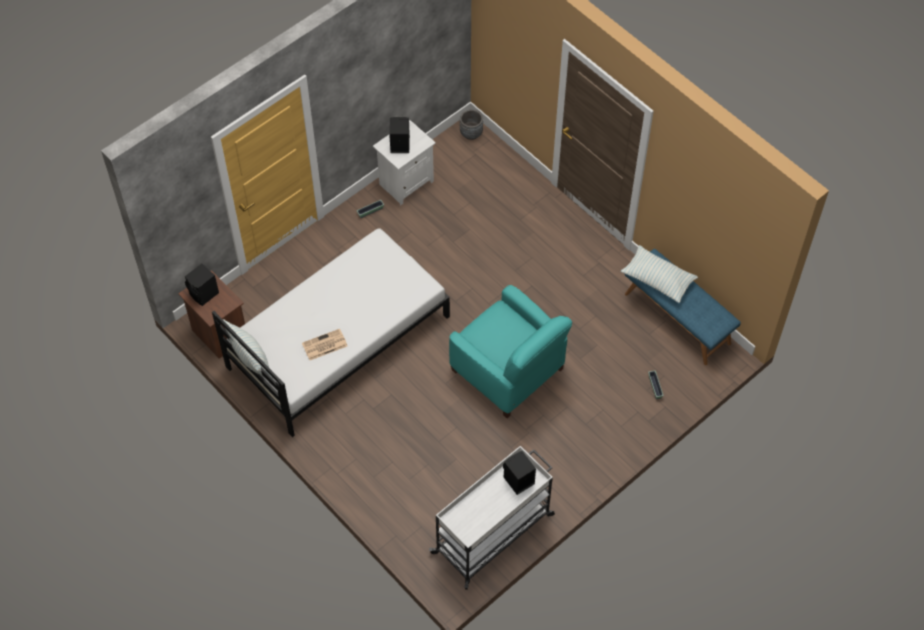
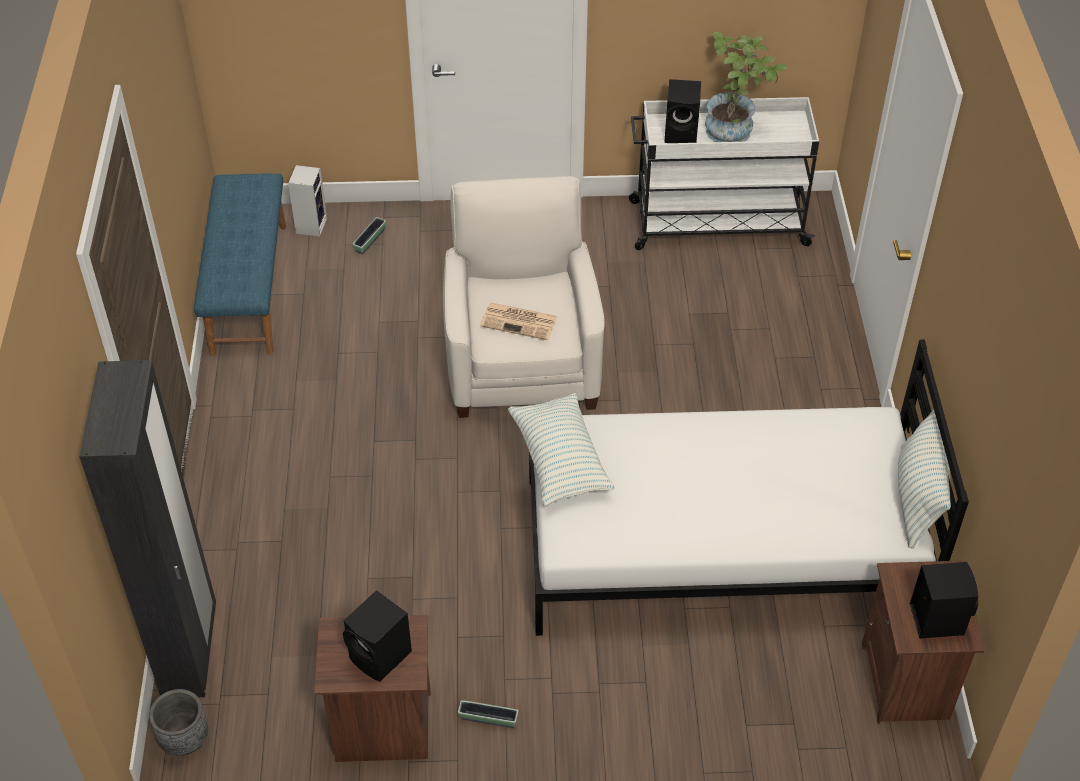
camera: 140 degrees left, 10 degrees down
(324, 345) = (786, 446): newspaper -> newspaper (520, 321)
(405, 182) = (382, 729): white nightstand -> brown nightstand
(492, 504) = (735, 130): none -> potted plant
(504, 159) = (190, 652): none -> black wardrobe
(508, 370) = (522, 363): turquoise armchair -> white armchair
(657, 279) = (244, 266): pillow -> pillow (560, 460)
(694, 375) = (311, 225): none -> speaker

